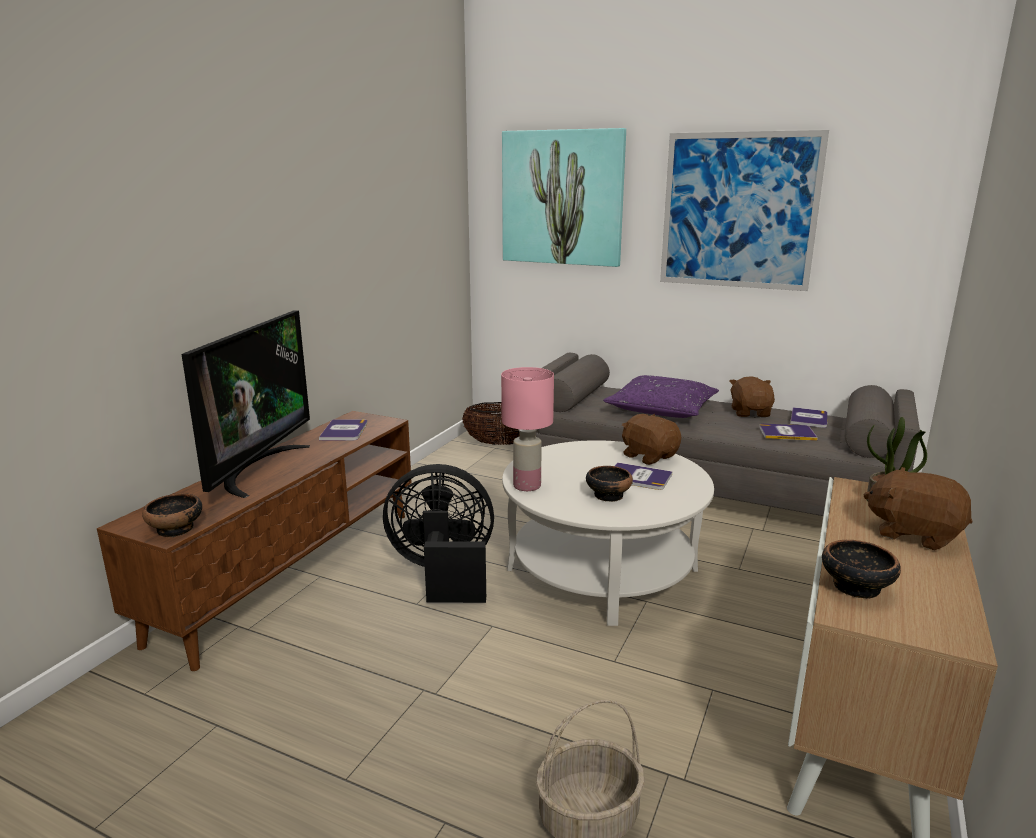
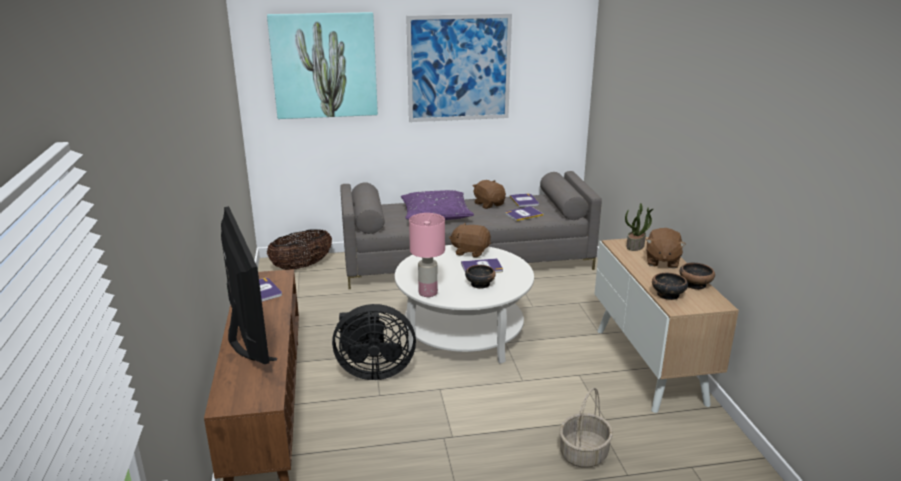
camera: 35 degrees left, 5 degrees up
(176, 529) = (266, 396): bowl -> bowl (695, 284)
(443, 573) = (373, 371): black fan -> black fan turned 150 degrees counterclockwise
(913, 533) = (662, 261): brown plush toy -> brown plush toy turned 75 degrees counterclockwise

